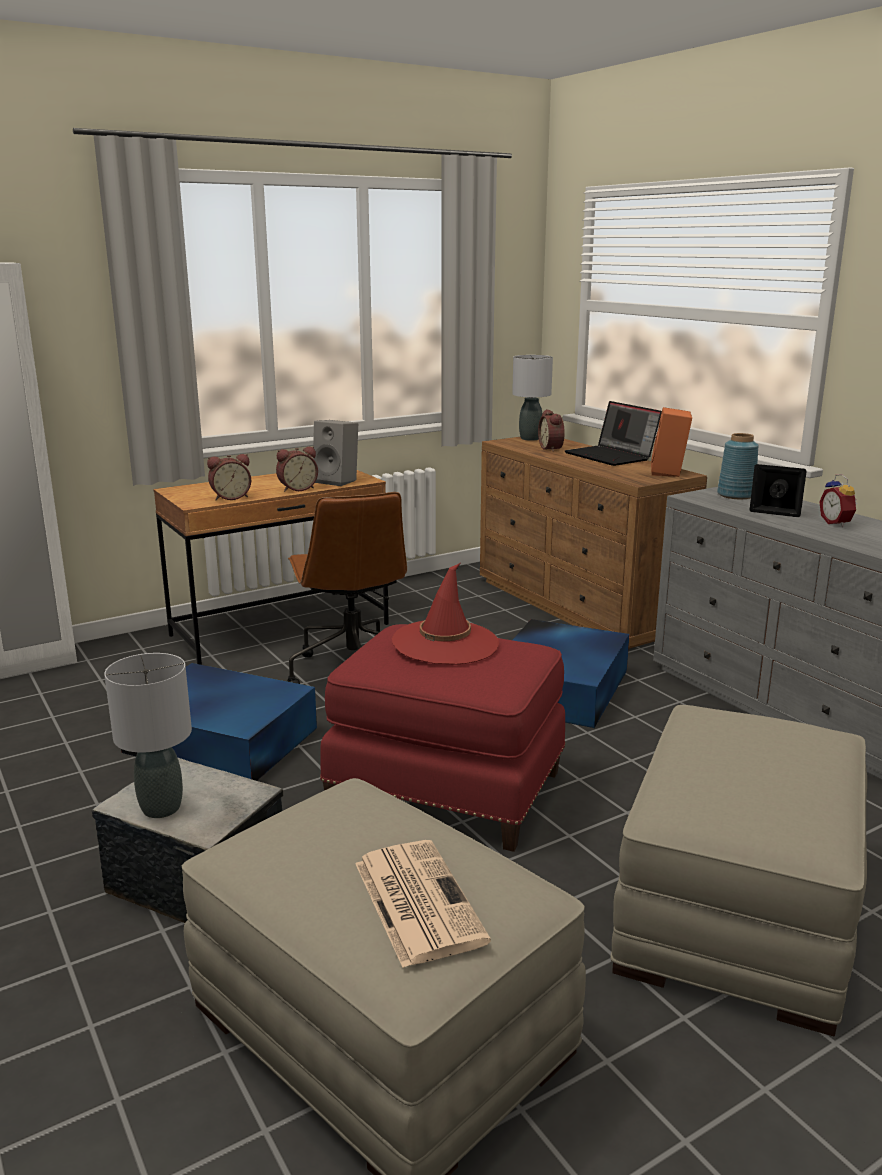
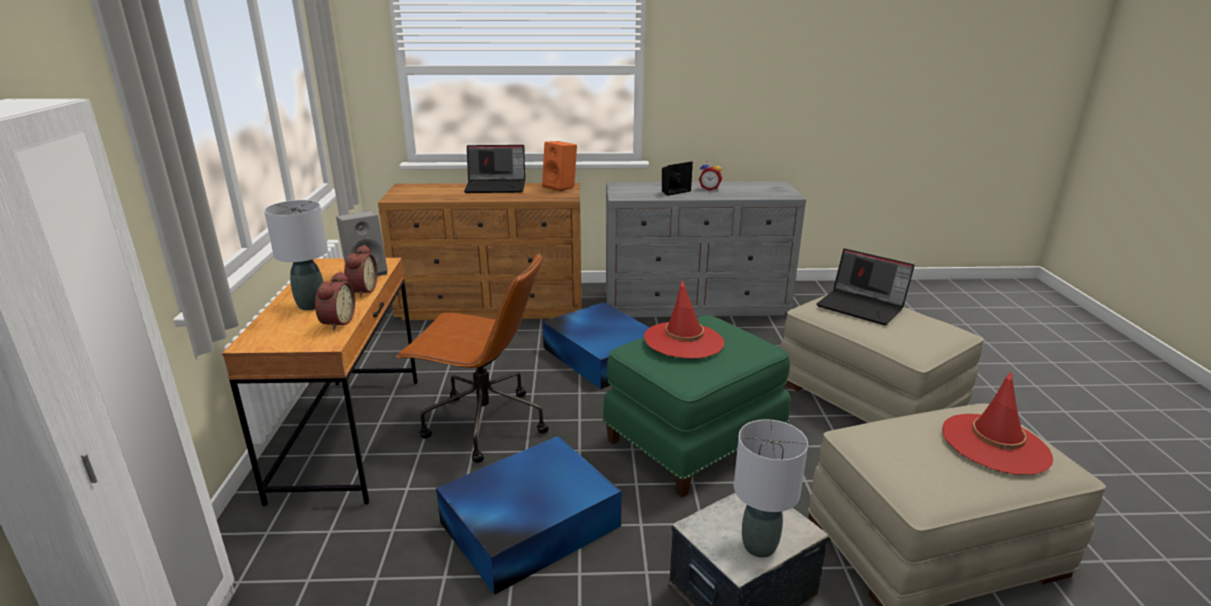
camera: 60 degrees left, 5 degrees up
(416, 900) = (995, 444): newspaper -> red hat
(447, 787) = (693, 439): red ottoman -> green ottoman
(530, 438) = (402, 190): grey table lamp -> grey table lamp (311, 305)
(552, 448) = (445, 192): alarm clock -> none
(735, 495) = (631, 189): blue vase -> none
(769, 746) = (862, 306): none -> laptop

